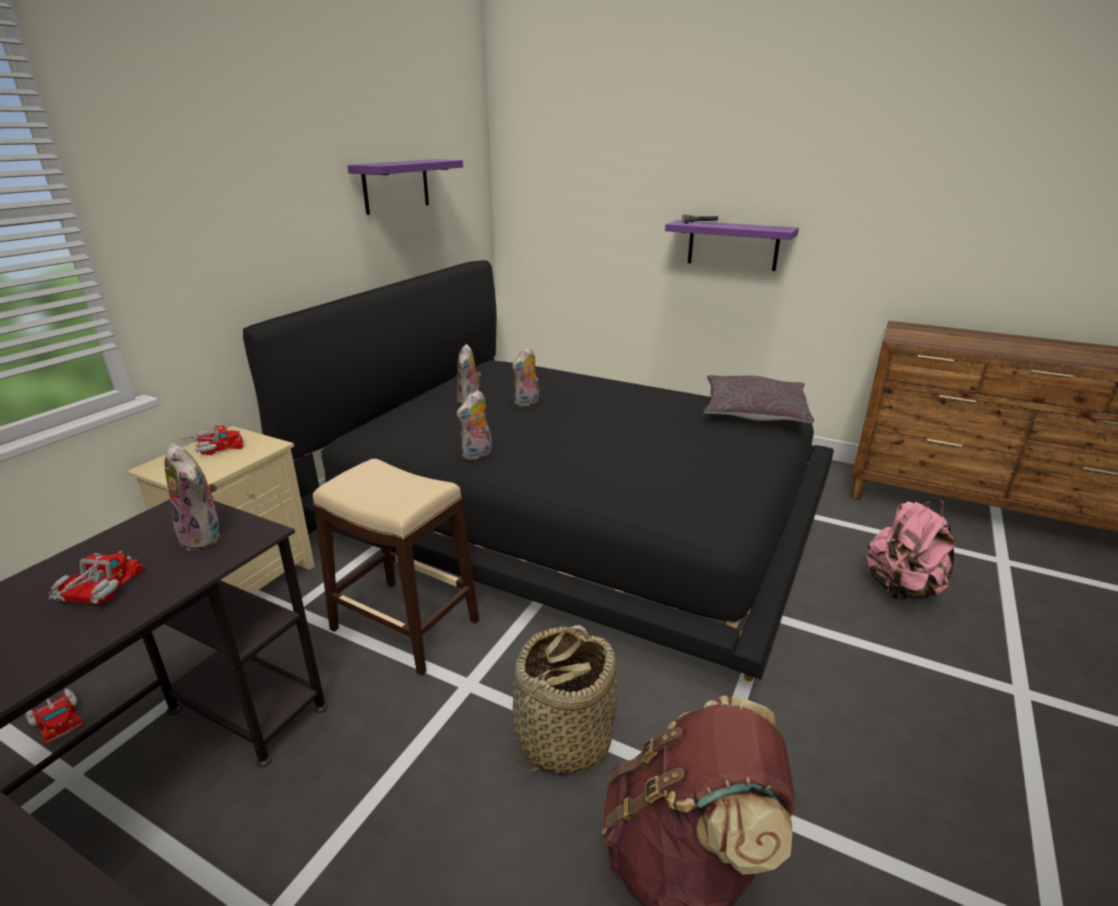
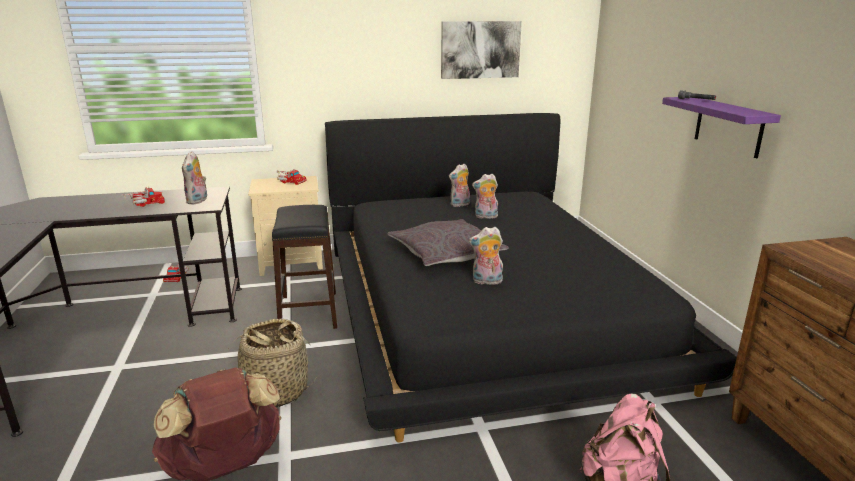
camera: 50 degrees right, 5 degrees down
(396, 186) = (480, 49): purple shelf -> picture
(405, 624) = (309, 311): beige stool -> black stool
(477, 455) = (397, 230): plush toy -> plush toy (486, 282)
(754, 411) = (634, 280): grey pillow -> grey pillow (445, 253)

